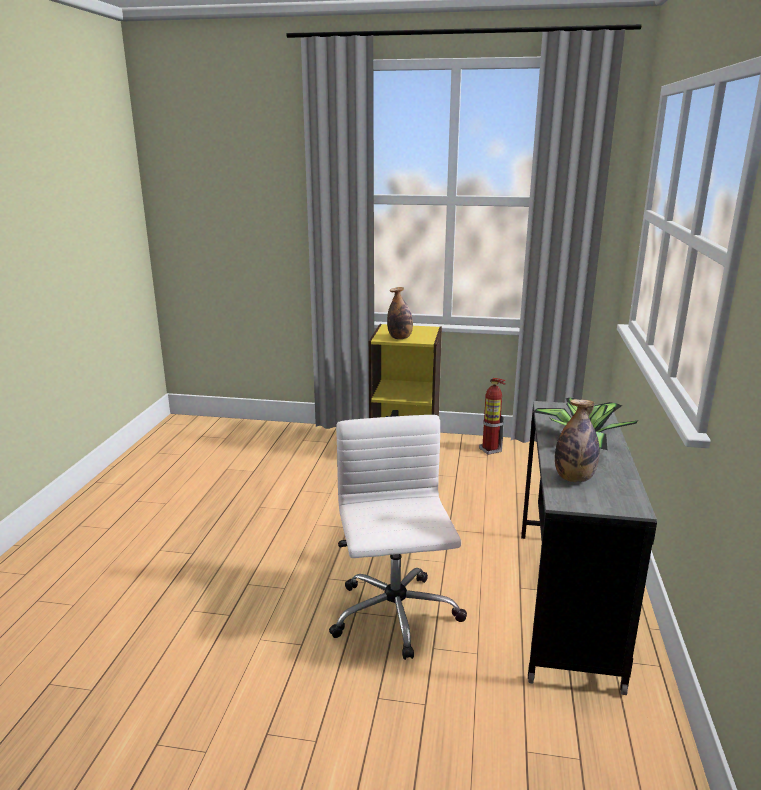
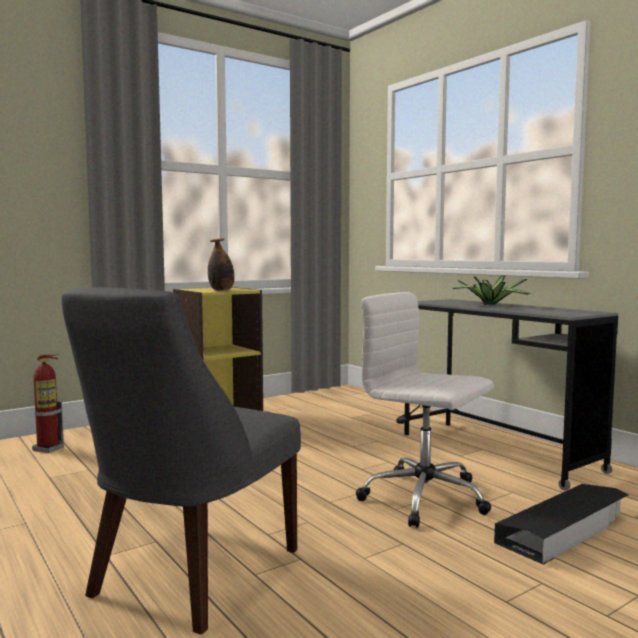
camera: 45 degrees left, 15 degrees down
(165, 590) = (190, 576): none -> grey chair
(434, 716) = (564, 529): none -> black storage box
(490, 450) = (284, 403): fire extinguisher -> fire extinguisher (48, 449)
(574, 478) = (540, 311): bottle -> none

